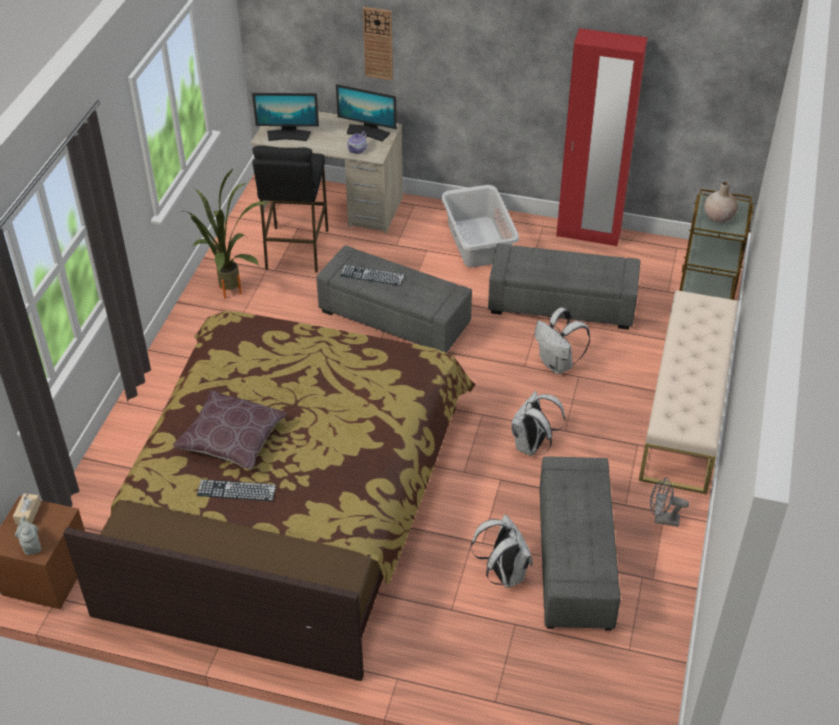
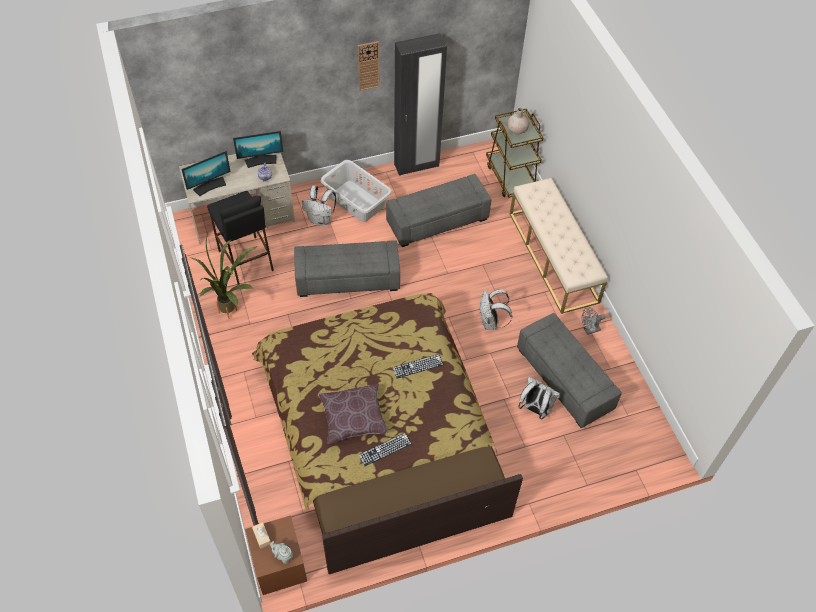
camera: 35 degrees left, 10 degrees up
(372, 275) = (330, 260): keyboard -> keyboard (418, 366)
(378, 43) = (252, 98): wall clock -> wall clock (368, 66)
(558, 364) = (465, 262): white backpack -> white backpack (321, 220)
(588, 234) = (416, 165): red wardrobe -> black wardrobe

